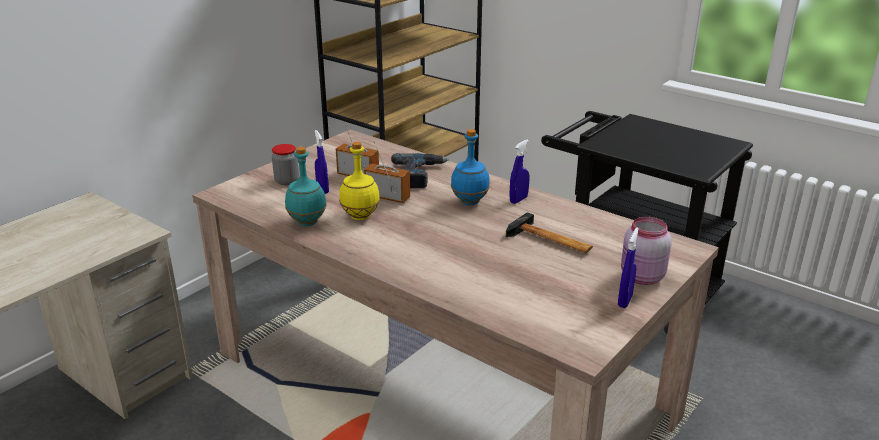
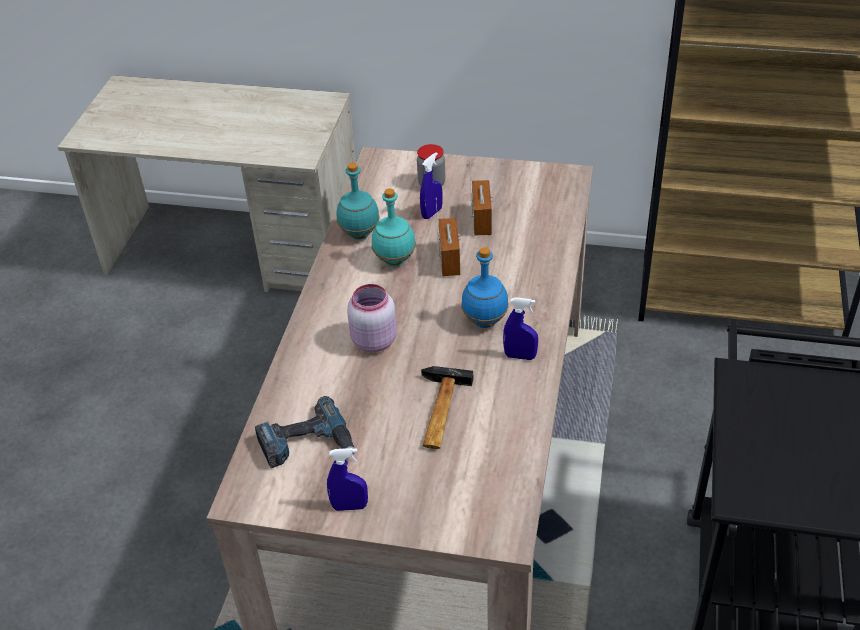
camera: 65 degrees right, 15 degrees up
(360, 216) = (395, 260): yellow bottle -> turquoise bottle
(418, 175) = (518, 260): power drill -> power drill (307, 445)
(641, 278) = (406, 508): pink jar -> pink jar (372, 341)

